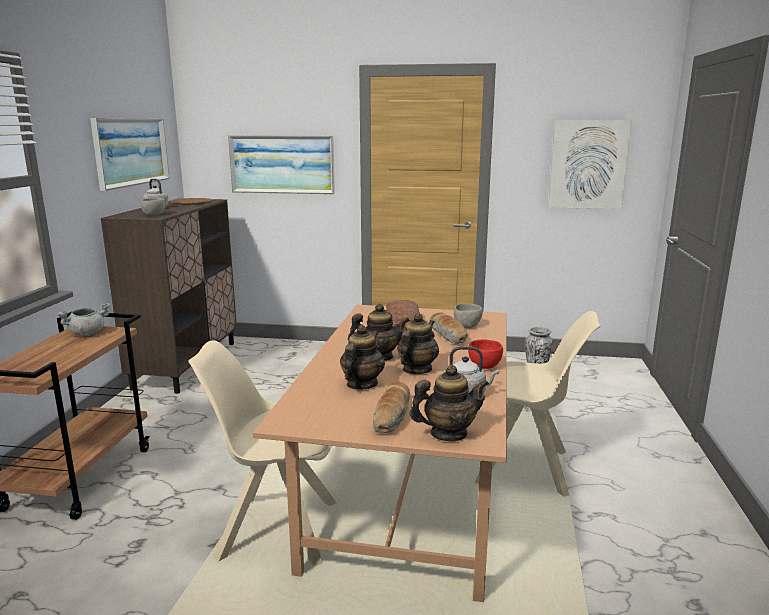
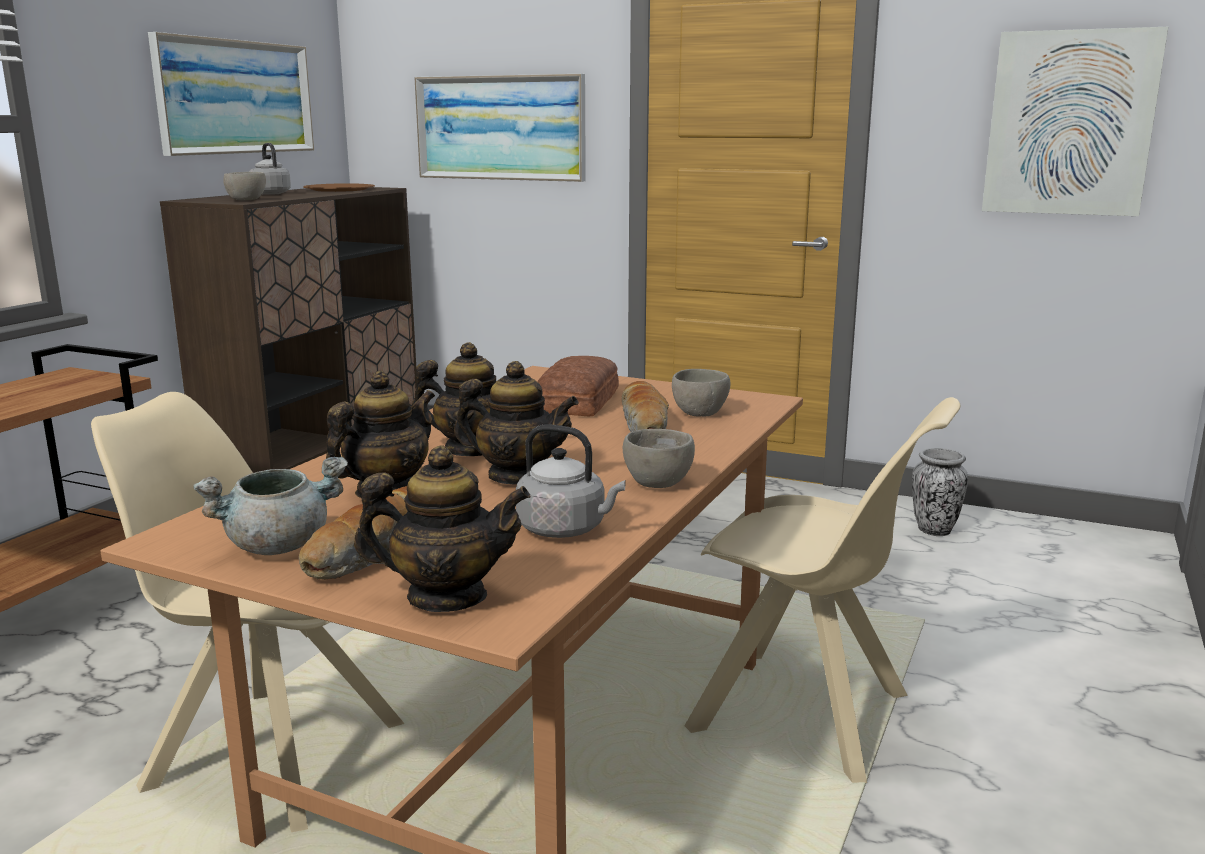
camera: 15 degrees right, 0 degrees up
(87, 334) = (68, 380): grey cooking pot -> grey cooking pot (278, 545)
(416, 369) = (517, 477): teapot -> teapot turned 60 degrees clockwise
(485, 366) = (660, 483): red bowl -> grey bowl

